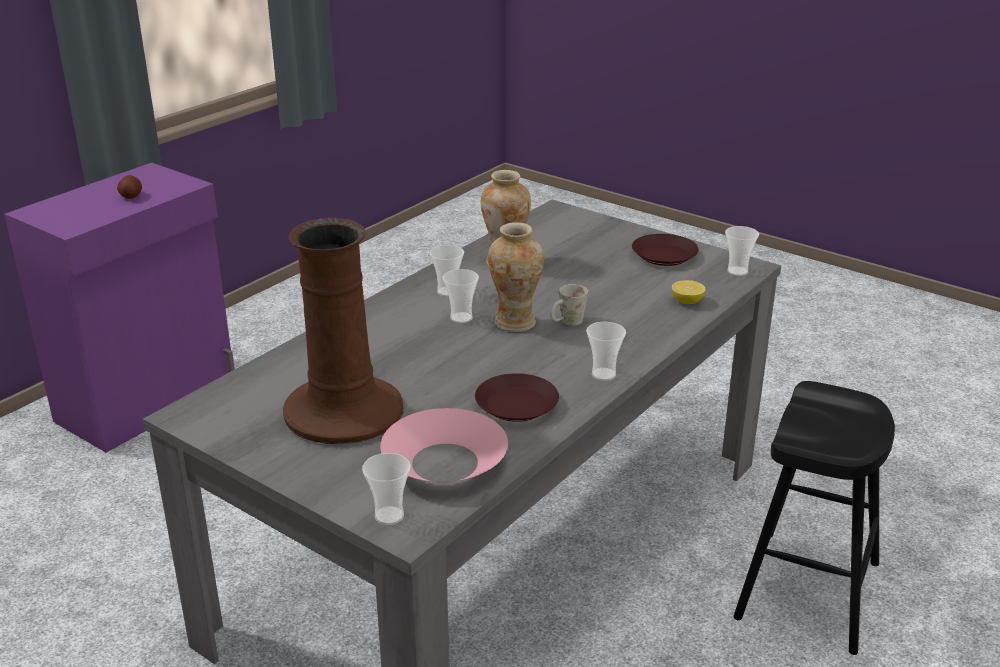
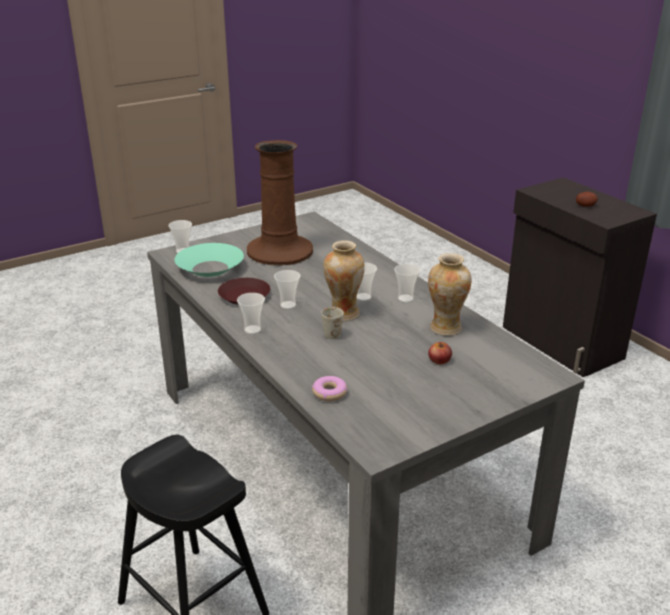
camera: 110 degrees right, 0 degrees up
(150, 401) = (561, 343): purple cabinet -> black cabinet
(444, 462) = (210, 268): pink bowl -> turquoise bowl
(574, 258) = (439, 360): none -> apple
(665, 255) = (424, 408): brown plate -> none
(687, 301) = (329, 393): lemon -> donut
(737, 271) = (370, 440): cup -> cup (288, 305)

